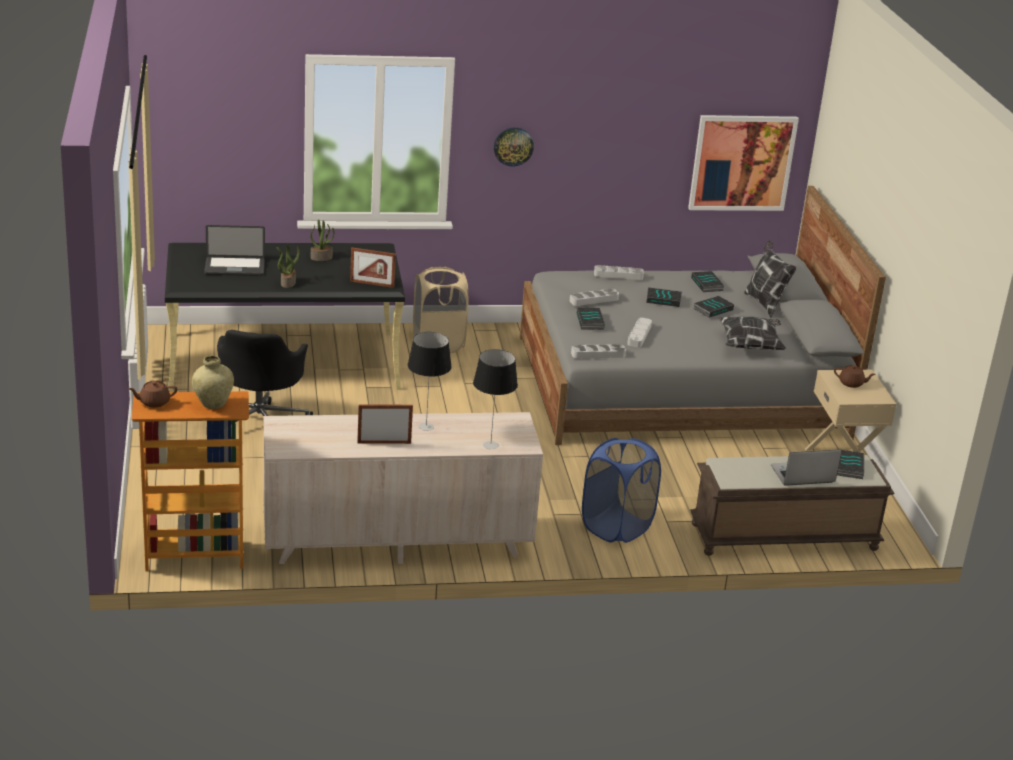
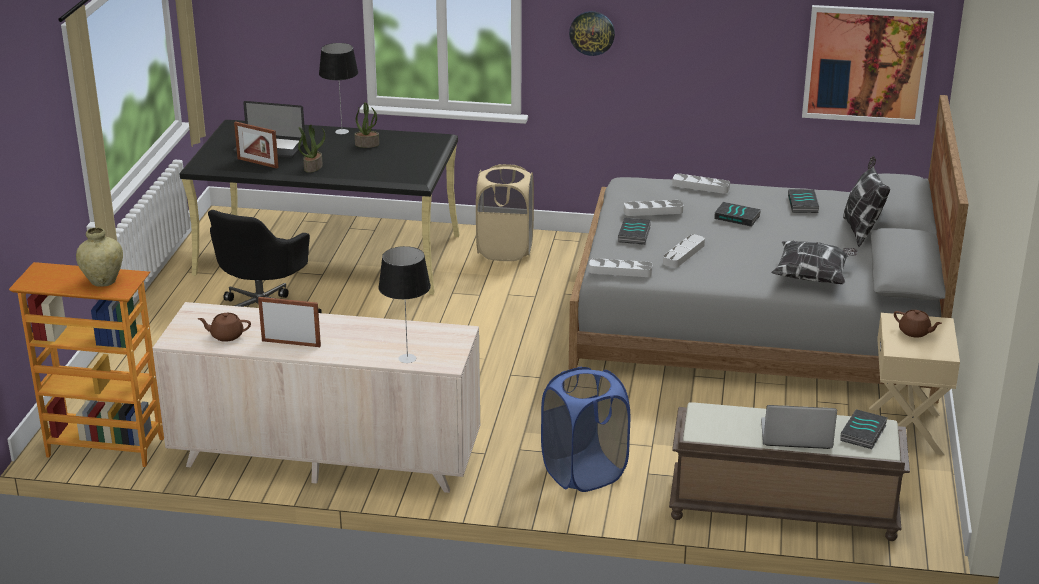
camera: 20 degrees right, 0 degrees up
(154, 402) = (44, 274): brown teapot -> brown teapot (226, 336)
(372, 284) = (401, 175): picture frame -> picture frame (257, 163)
(426, 426) = (350, 330): table lamp -> table lamp (342, 131)
(713, 309) = (792, 232): book -> none

